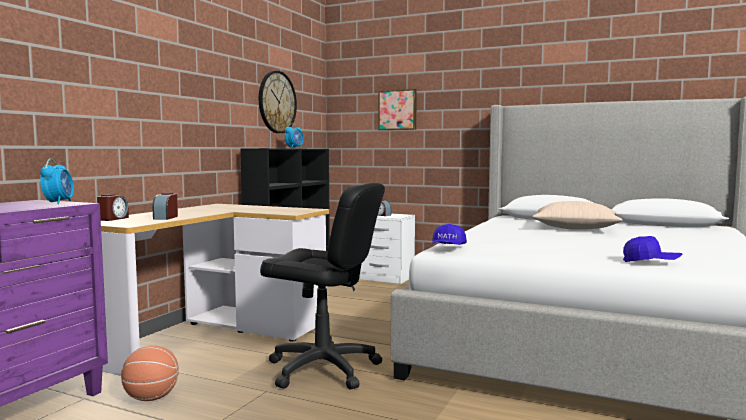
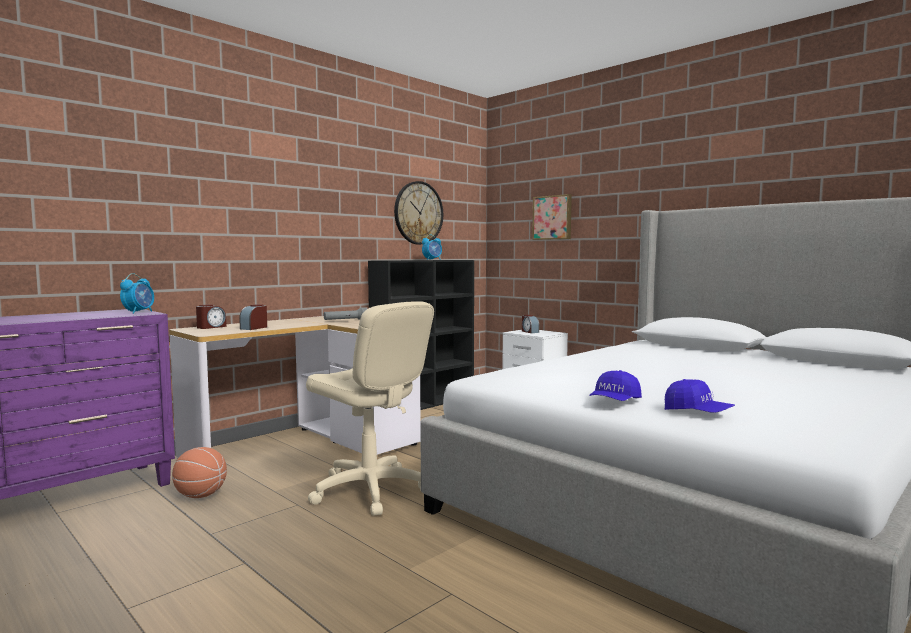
camera: 20 degrees right, 0 degrees up
(244, 208) = (346, 321): none -> grey flashlight
(323, 369) = (369, 490): black office chair -> beige office chair
(448, 247) = (490, 375): blue cap -> blue cap (614, 402)
(575, 228) = (701, 361): beige pillow -> none

